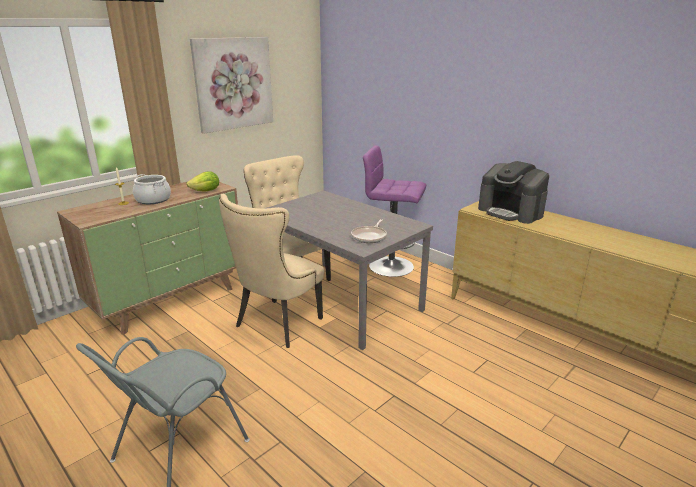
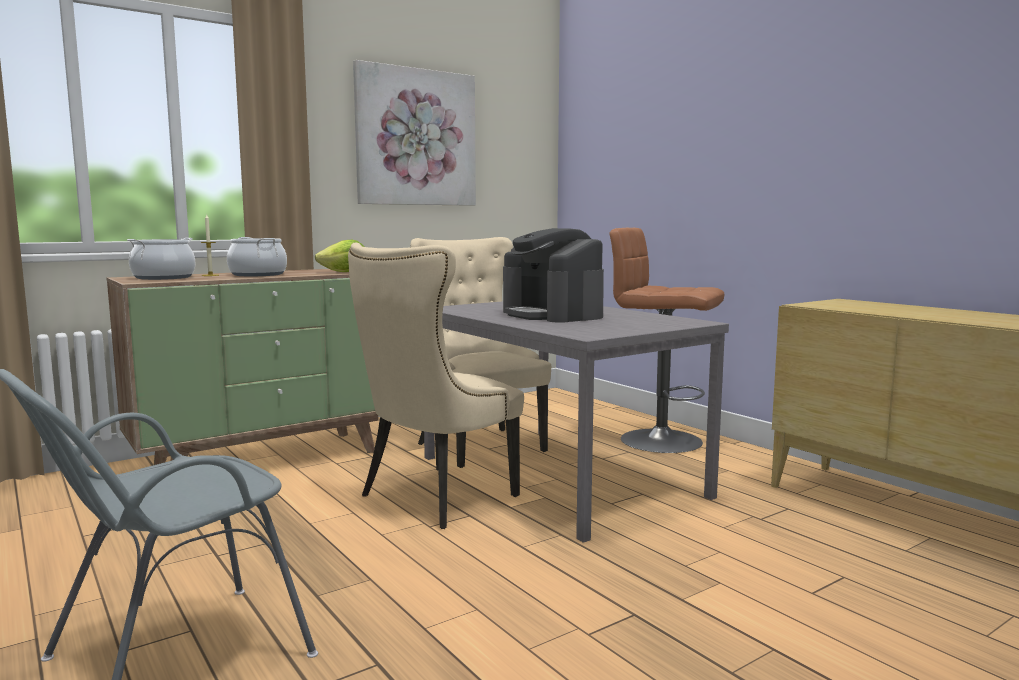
camera: 10 degrees right, 15 degrees down
(96, 211) = (164, 277): none -> cooking pot
(369, 236) = (606, 327): frying pan -> none
(390, 266) = (660, 440): purple stool -> brown stool
(511, 212) = (882, 308): coffee machine -> coffee machine (552, 315)

